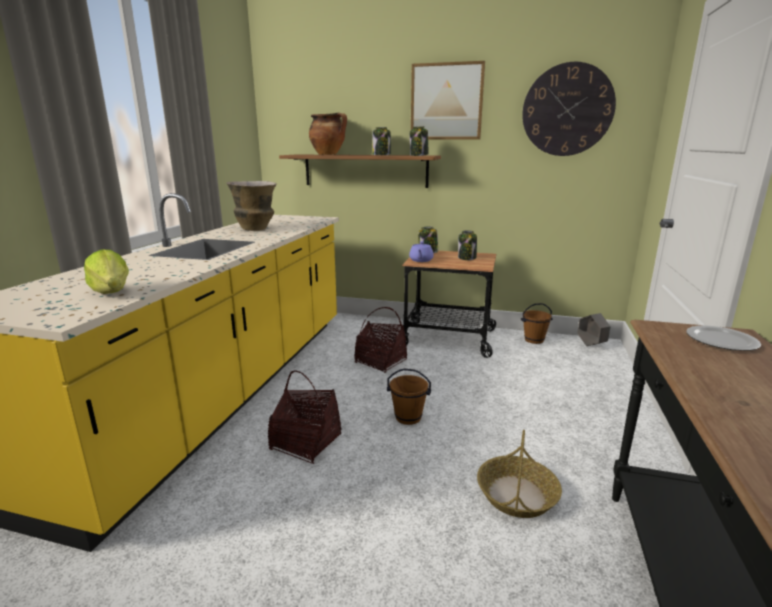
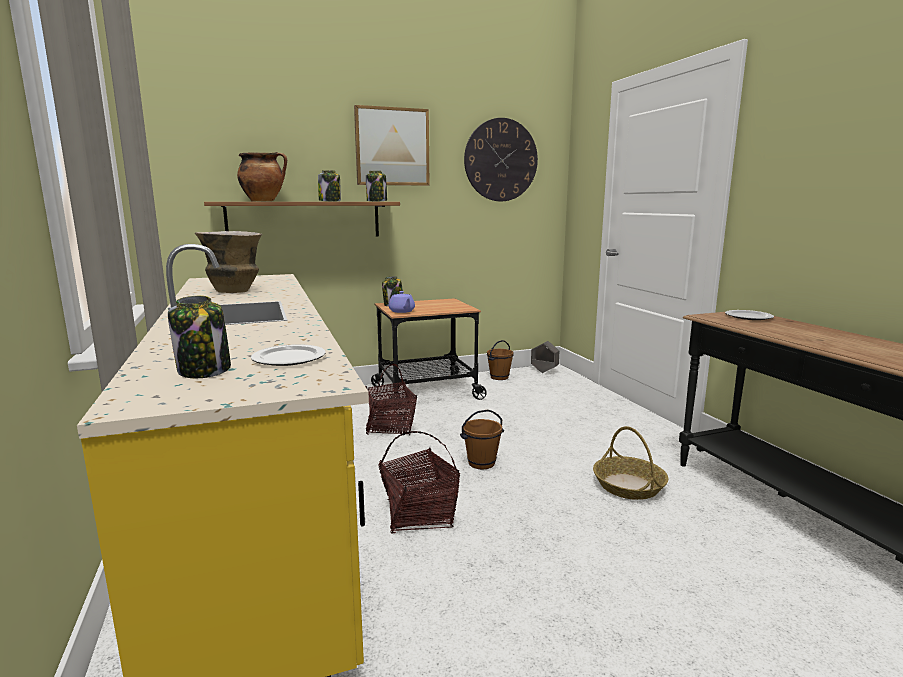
camera: 35 degrees left, 5 degrees down
(112, 292) = (289, 358): lettuce -> plate
(467, 258) = (439, 304): jar -> jar (204, 371)

